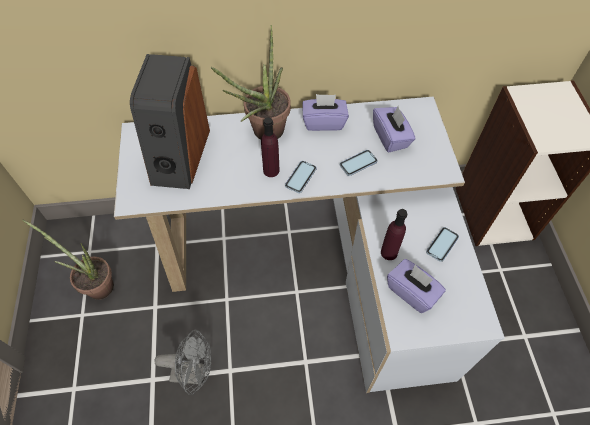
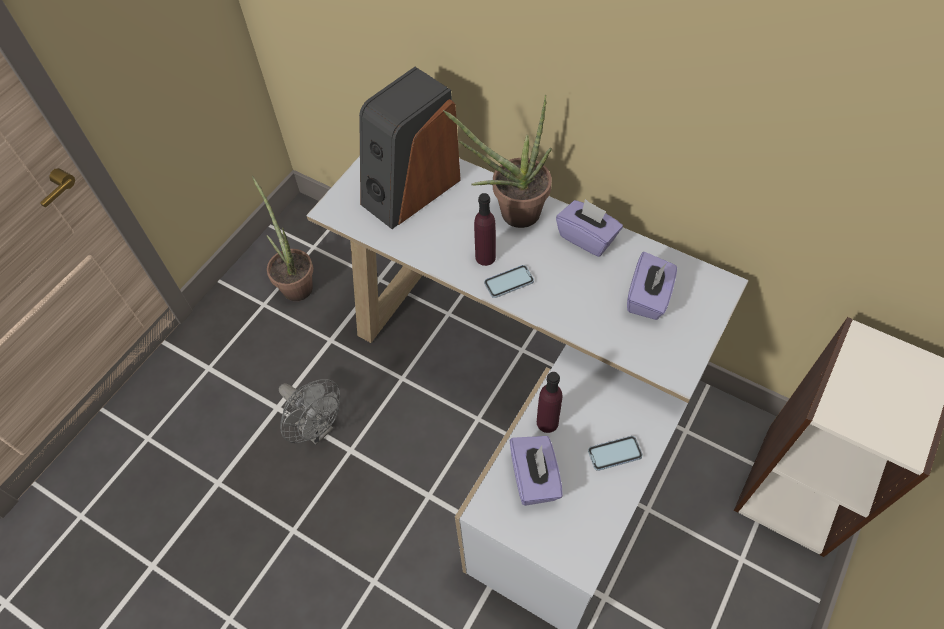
camera: 40 degrees right, 0 degrees up
(358, 163) = (583, 304): phone -> none

